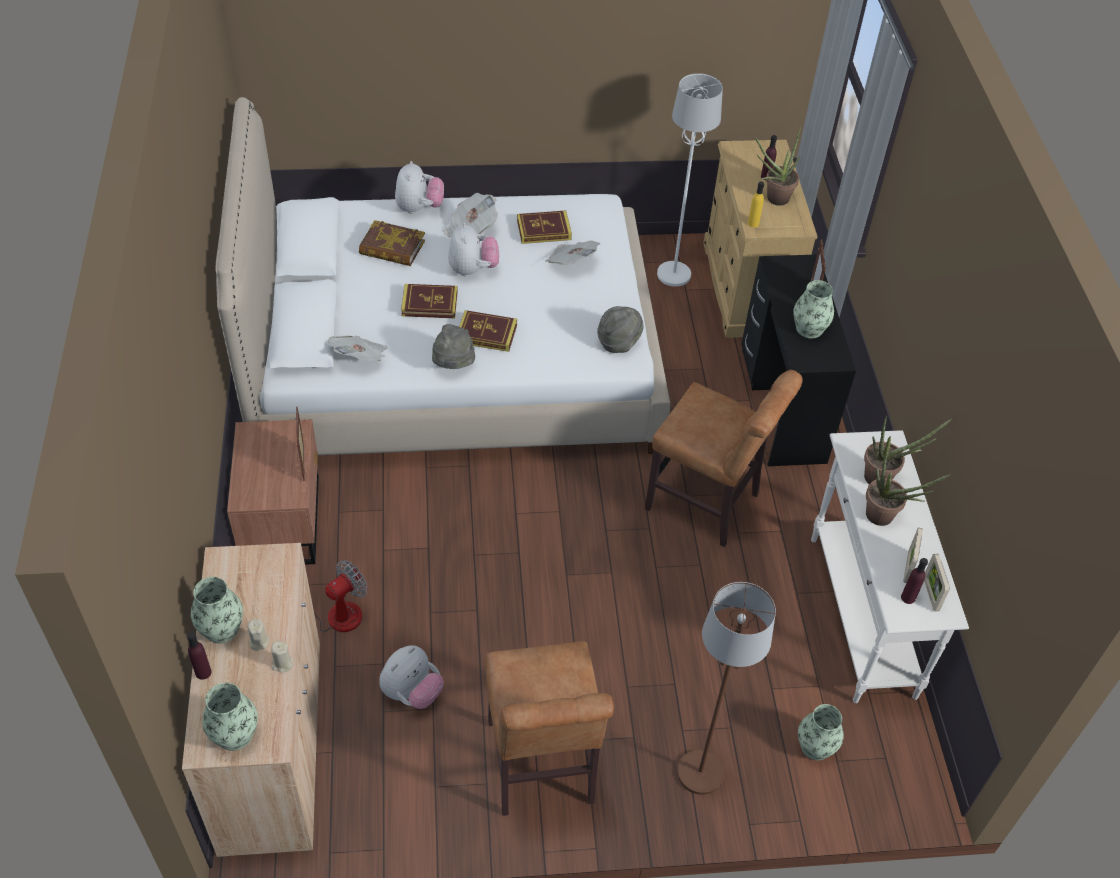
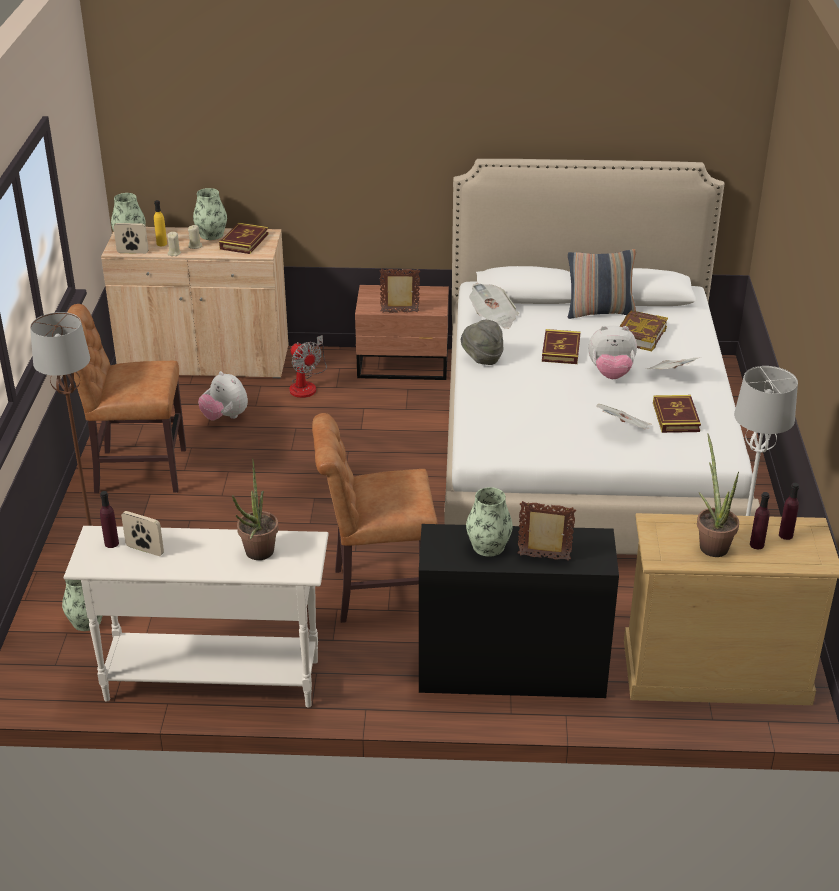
camera: 100 degrees right, 15 degrees down
(203, 672) = (180, 230): purple bottle -> purple bottle (785, 535)
(344, 276) = (599, 312): none -> pillow
(419, 208) = (701, 350): plush toy -> none
(486, 334) = (519, 375): book -> book (244, 241)
(618, 342) = (502, 446): grey hat -> none
(707, 504) = (376, 592): brown chair -> brown chair turned 45 degrees clockwise
(753, 223) = (662, 522): yellow bottle -> yellow bottle (161, 244)
(885, 518) = (207, 547): potted plant -> none
(930, 594) = (109, 558): picture frame -> picture frame (132, 252)

